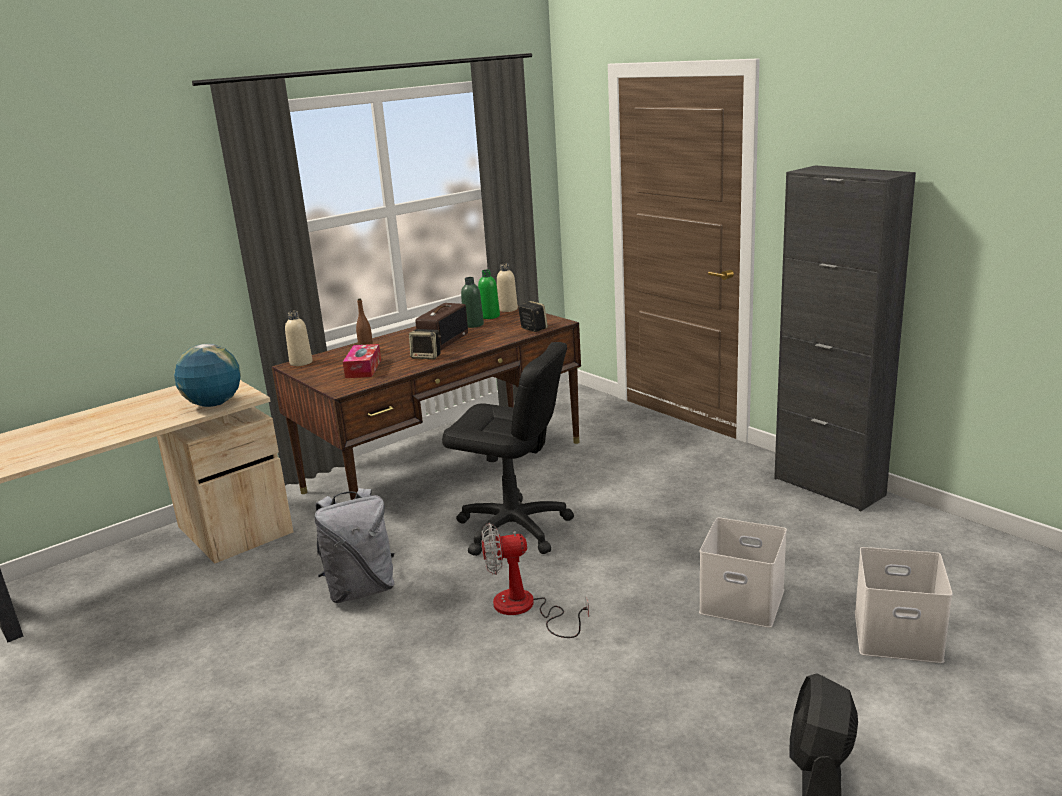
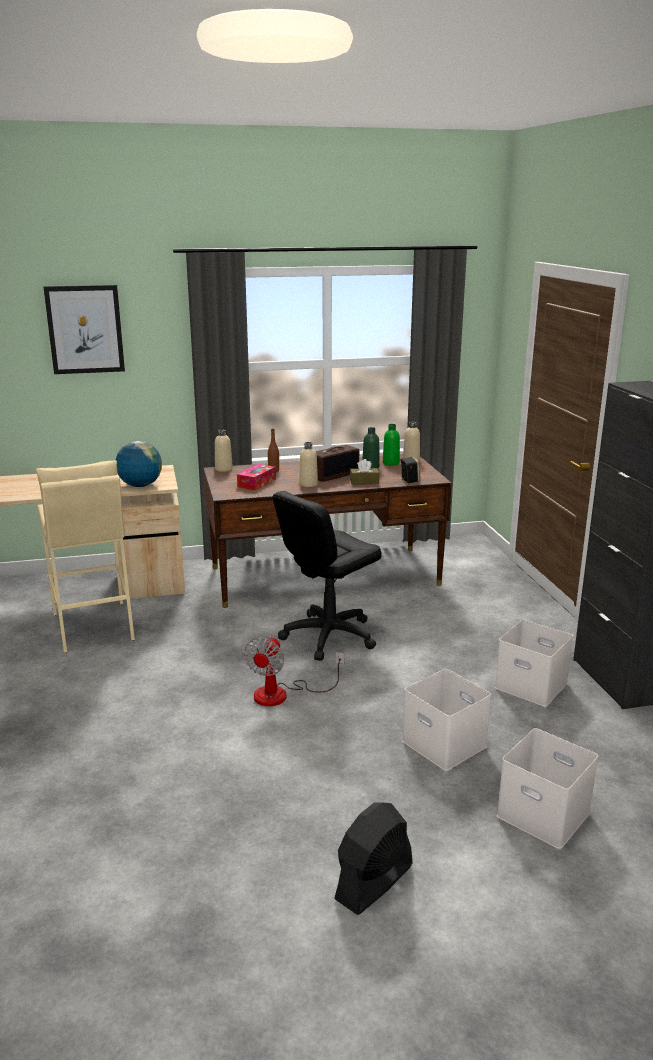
camera: 25 degrees right, 0 degrees up
(79, 205) = (85, 329): none -> picture
(206, 608) = (93, 627): none -> beige stool
(361, 590) = (191, 645): grey backpack -> none
(427, 356) = (308, 484): speaker -> beige bottle
(487, 341) = (364, 482): none -> brown tissue box
(513, 529) = (328, 636): black office chair -> black office chair turned 90 degrees clockwise
(525, 609) = (282, 694): fan -> fan turned 90 degrees counterclockwise
(764, 514) = (532, 685): none -> white storage box

